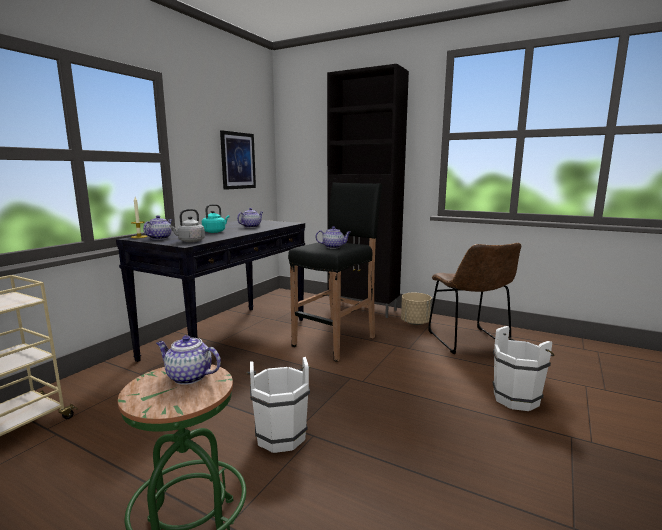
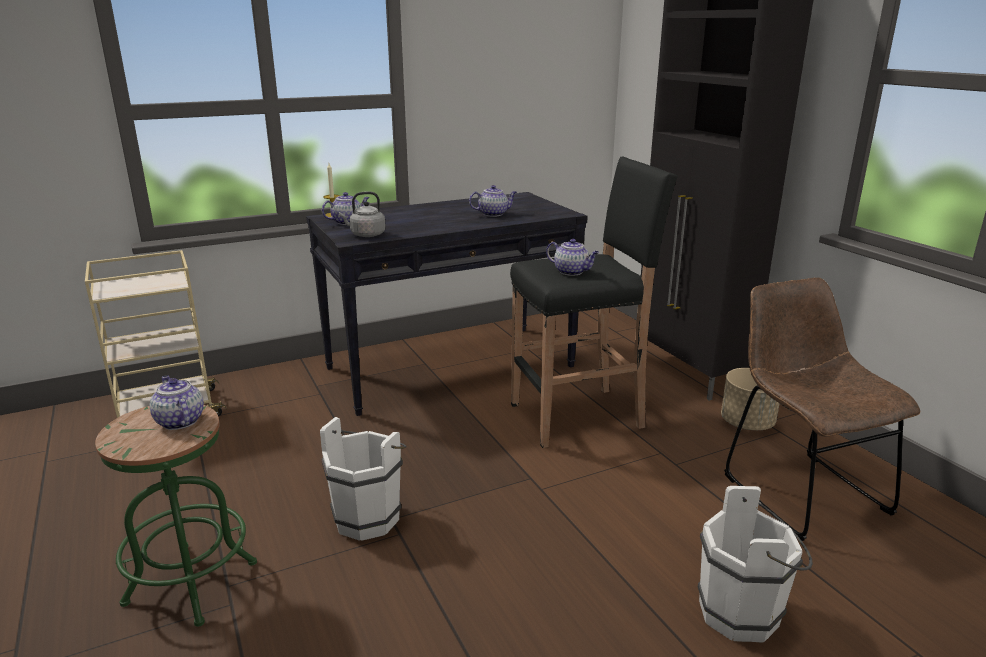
camera: 35 degrees right, 10 degrees up
(215, 231) = (429, 218): turquoise kettle -> none
(238, 160) = (532, 95): picture -> none
(469, 342) = (799, 490): brown chair -> brown chair turned 135 degrees clockwise

